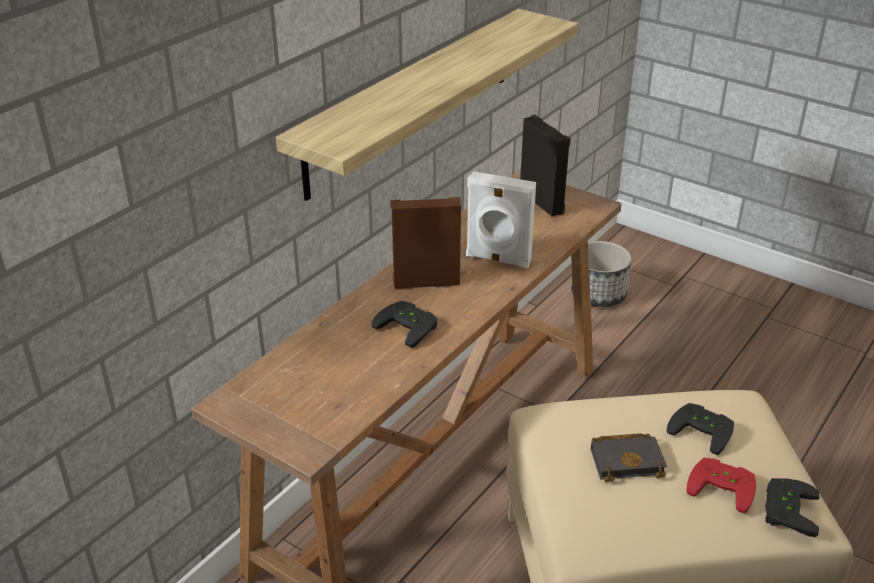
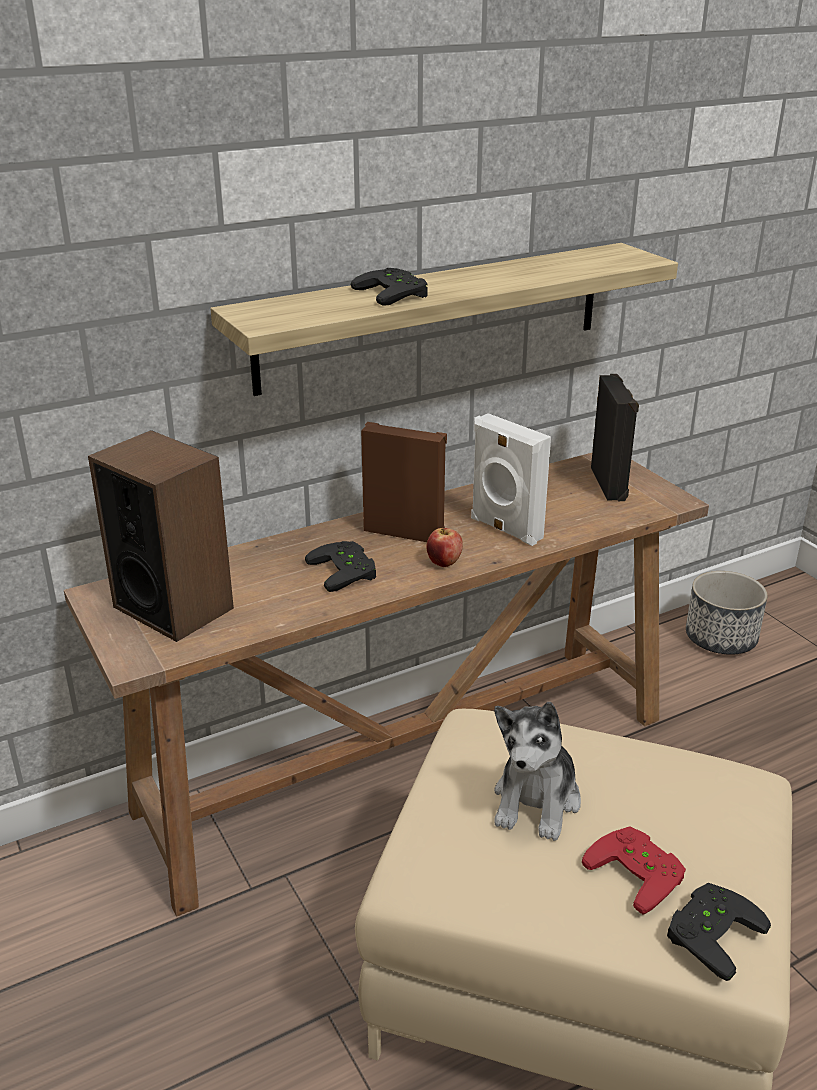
camera: 25 degrees right, 5 degrees down
(300, 396) = (173, 607): none -> speaker
(476, 299) = (444, 563): none -> apple
(628, 460) = (537, 801): black book -> plush toy
(703, 430) = (663, 797): black game controller -> black game controller (395, 293)

